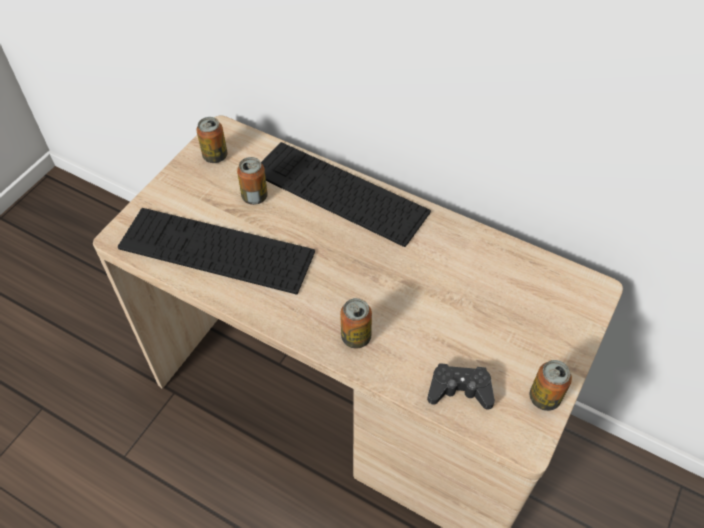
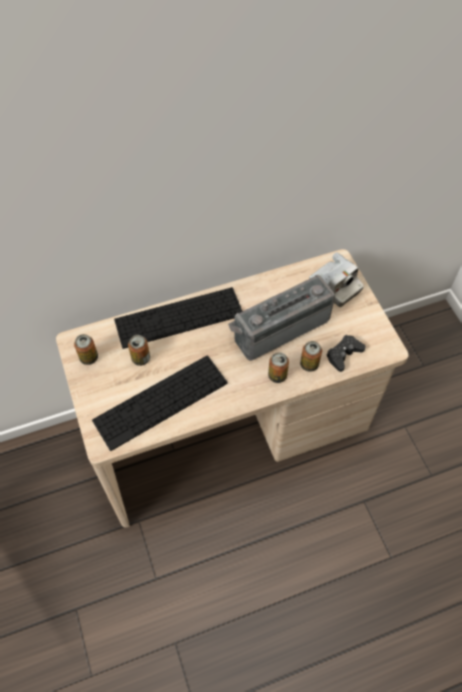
camera: 50 degrees left, 5 degrees up
(427, 292) = (279, 327): none -> radio
(544, 398) = (375, 325): can -> can (309, 364)
(551, 310) = (335, 286): none -> camera

